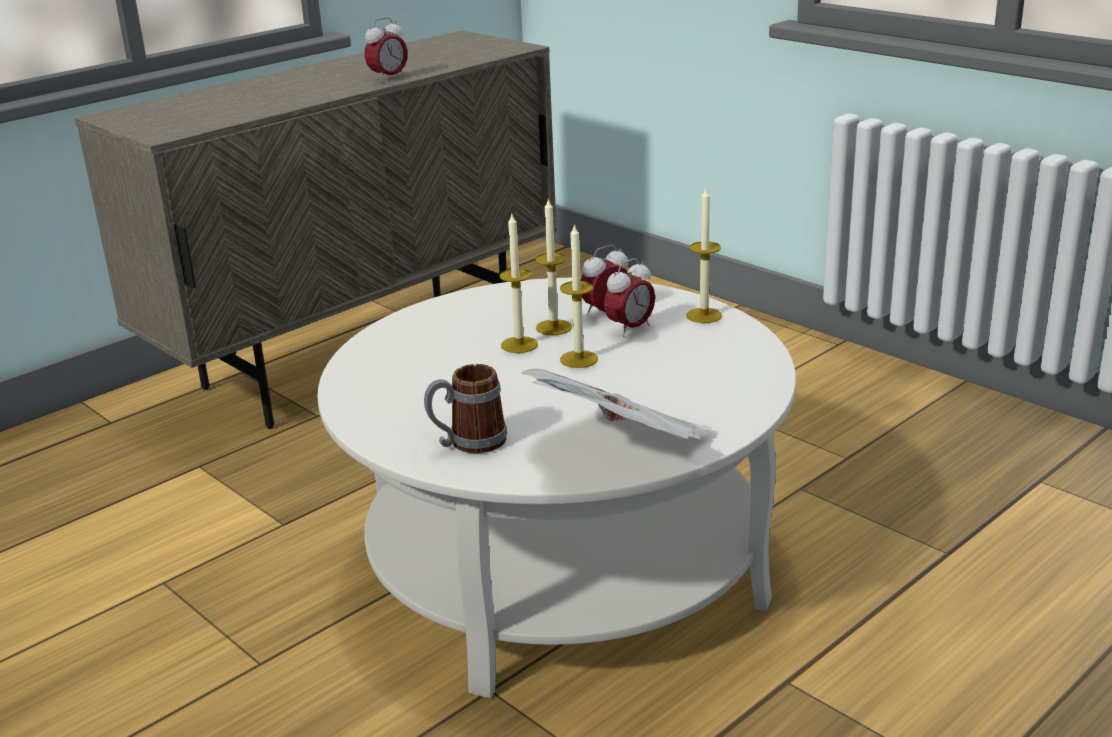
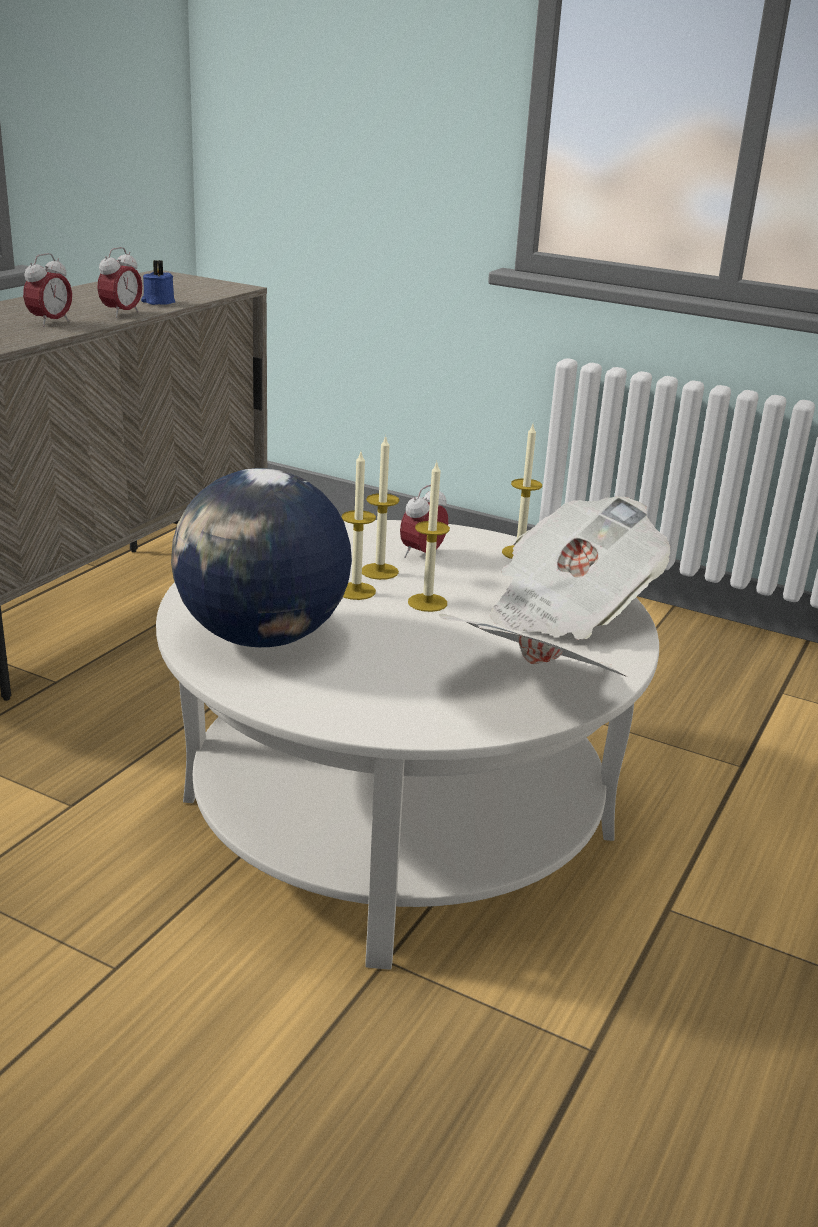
camera: 20 degrees left, 0 degrees up
(408, 382) = (262, 638): none -> globe
(431, 65) = (158, 302): none -> blue candle
(468, 443) = (372, 699): mug -> none
(630, 329) = (457, 569): alarm clock -> alarm clock (50, 323)
(713, 373) = (568, 609): none -> newspaper

